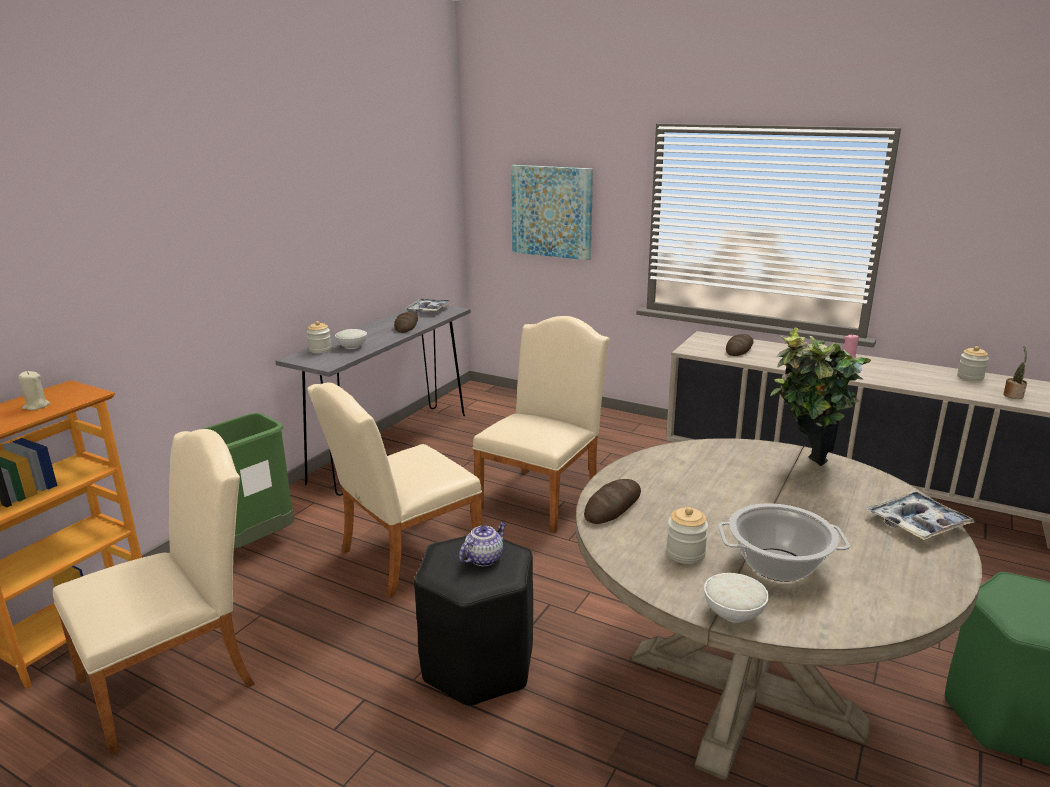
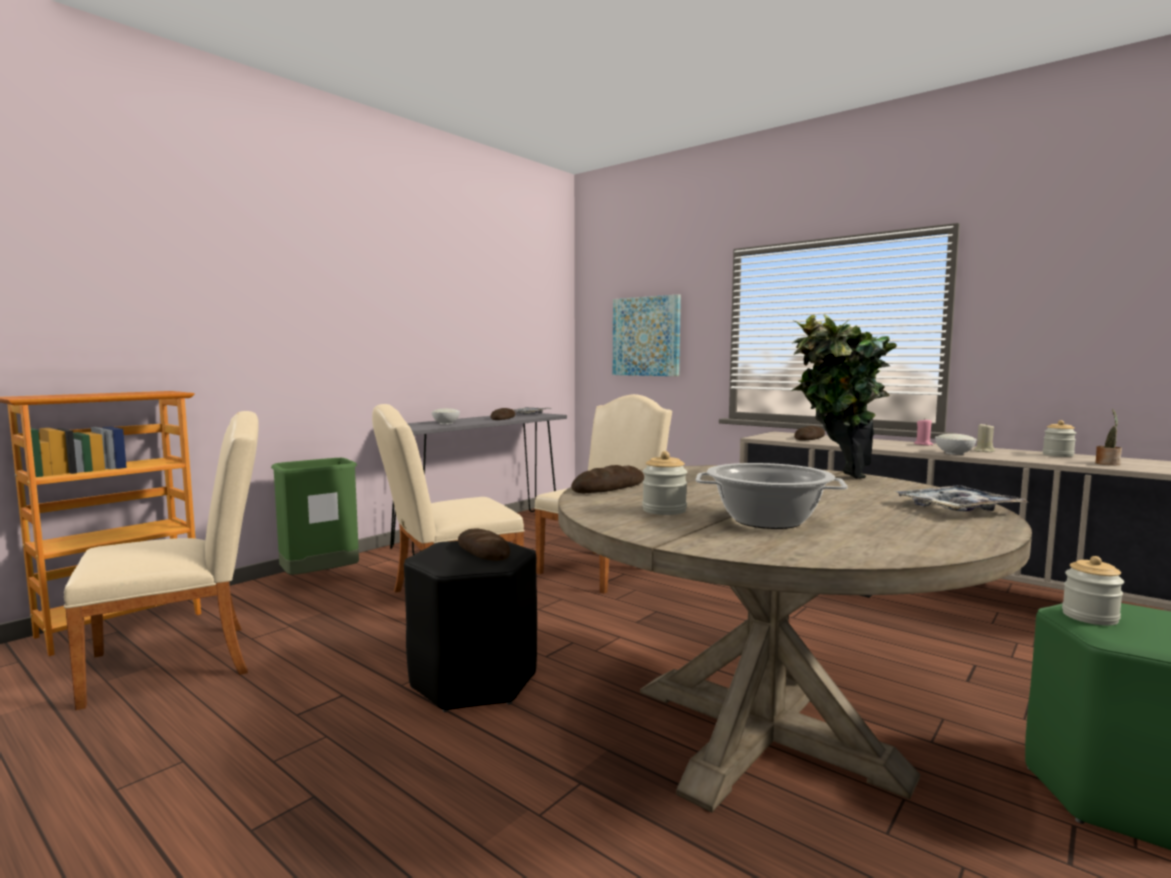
camera: 10 degrees right, 15 degrees down
(36, 406) = (123, 393): beige candle -> beige candle (983, 451)
(320, 350) = (417, 423): jar -> jar (1090, 617)
(484, 558) = (483, 551): teapot -> bread
(732, 613) = (689, 541): white bowl -> white bowl (953, 453)

